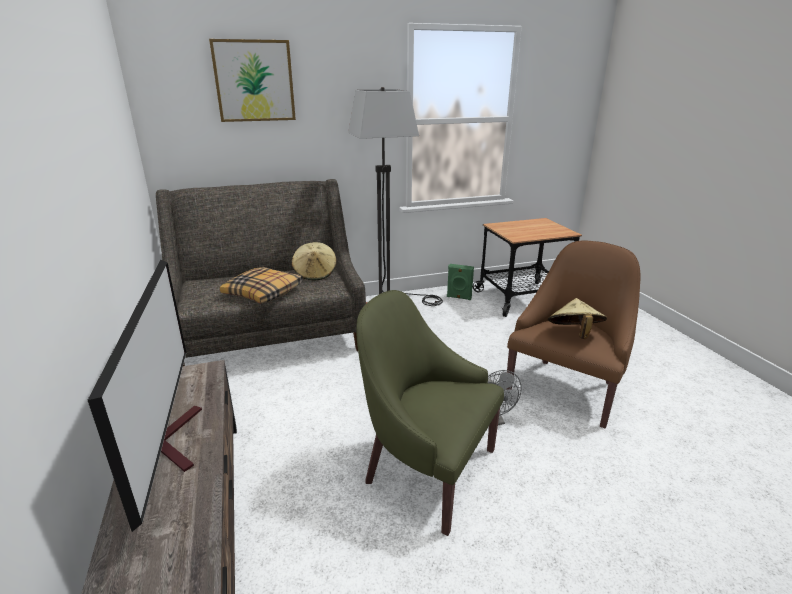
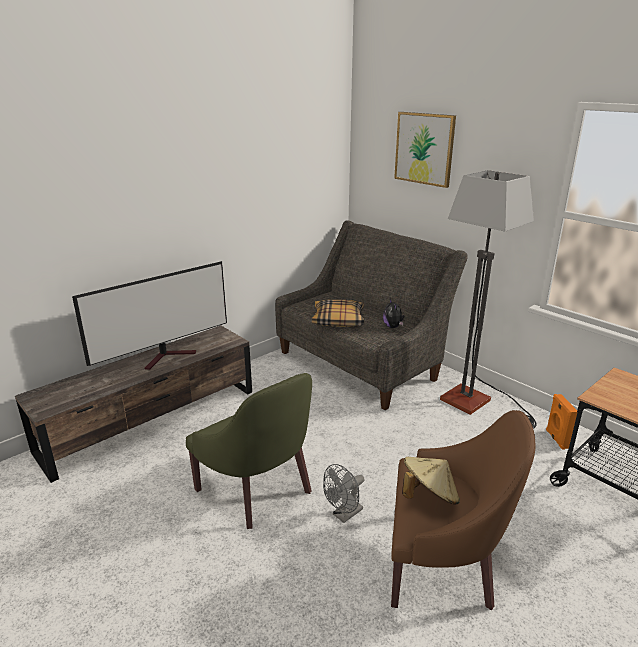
camera: 65 degrees right, 0 degrees up
(315, 273) = (393, 327): beige hat -> plush toy
(426, 469) = (259, 489): green armchair -> green armchair turned 135 degrees clockwise
(459, 297) = (556, 439): green speaker -> orange speaker

